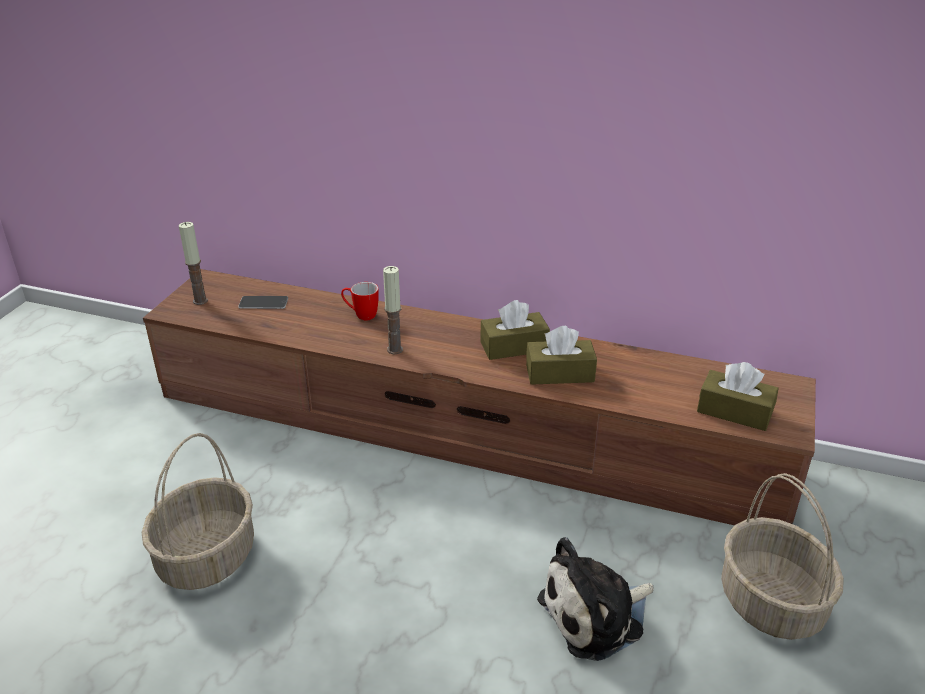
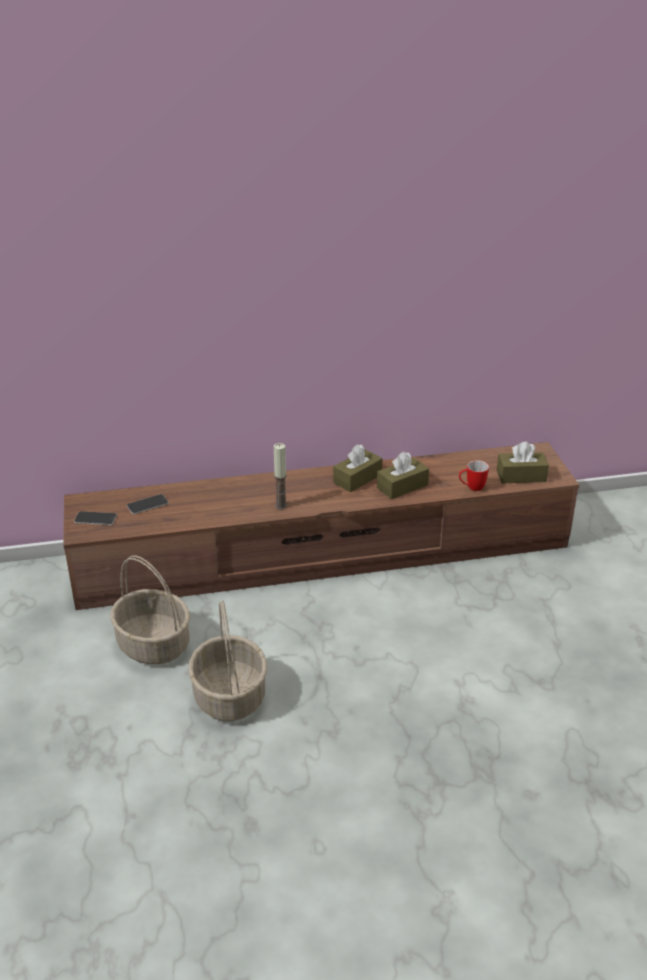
camera: 30 degrees left, 0 degrees up
(200, 301) = (95, 518): candle -> phone
(361, 315) = (231, 490): mug -> mug (471, 488)
(596, 615) = (499, 630): plush toy -> none
(772, 603) = (584, 585): basket -> basket (154, 645)

